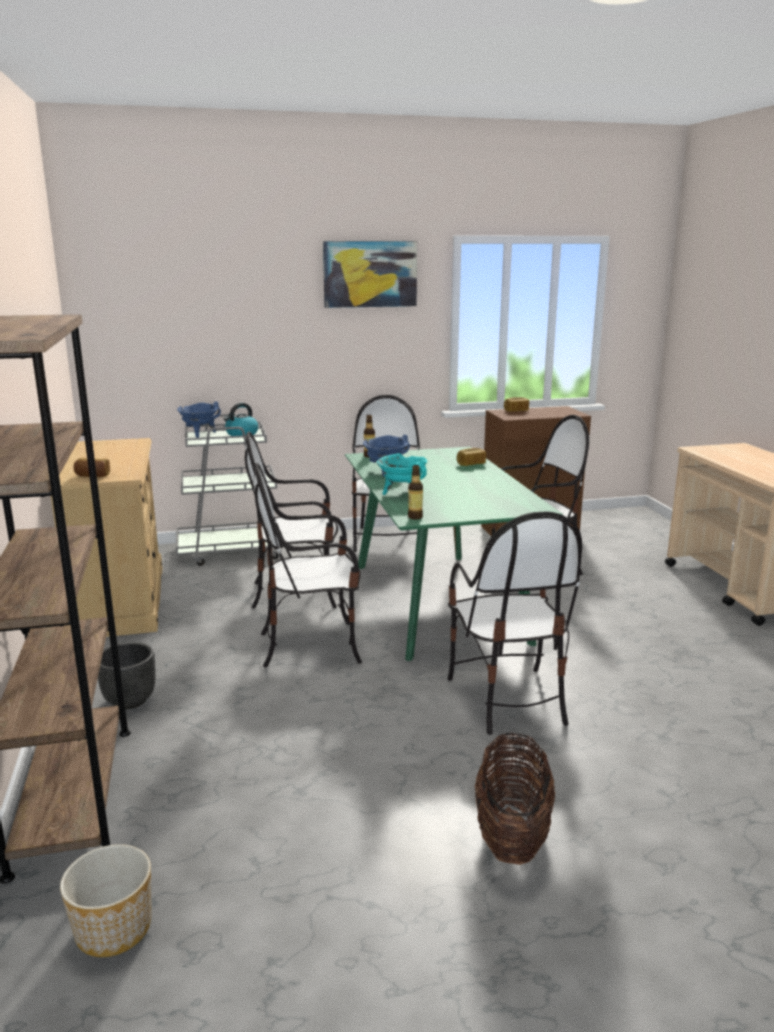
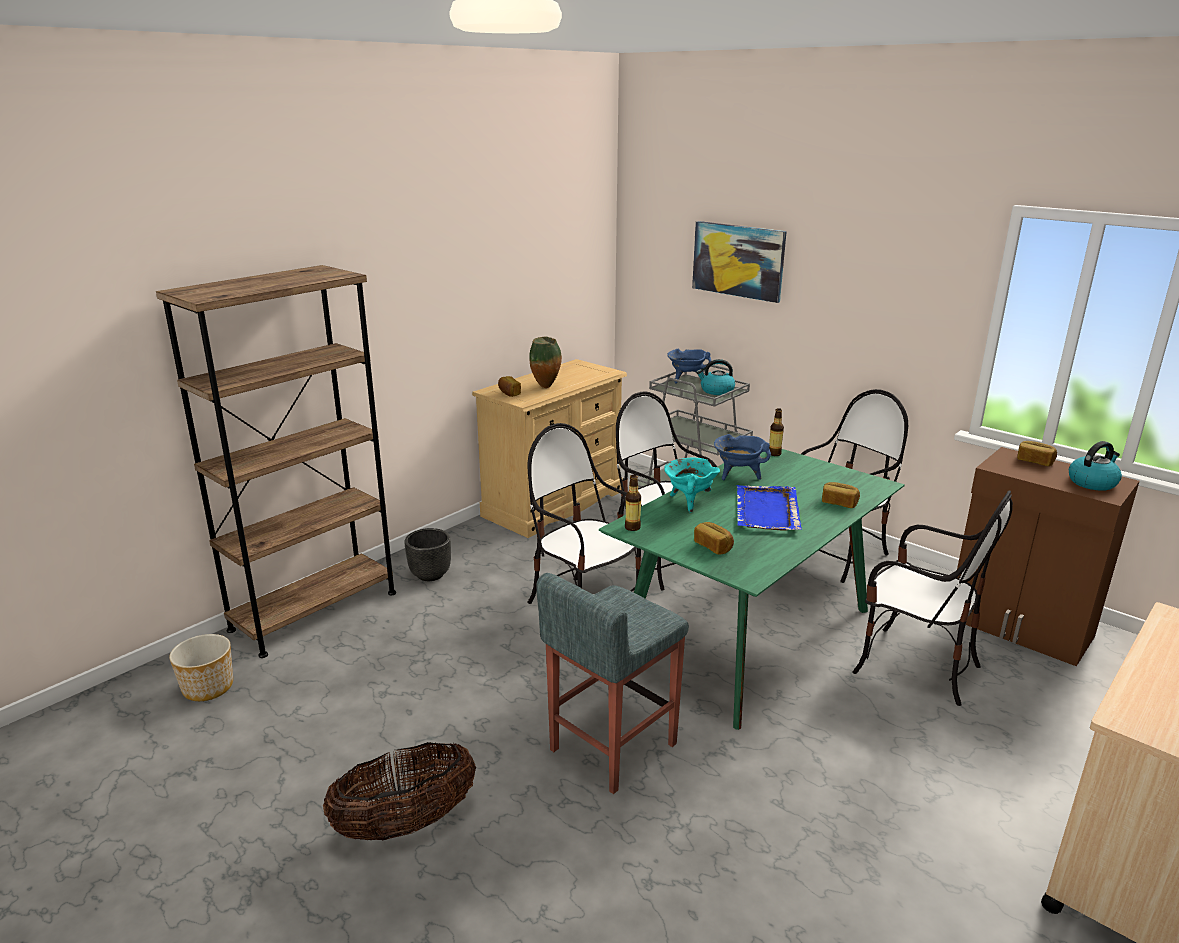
camera: 55 degrees right, 5 degrees up
(115, 463) = (546, 387): none -> vase
(370, 274) = (892, 243): picture -> picture (738, 260)
(452, 480) = (766, 511): none -> blue tray
(481, 505) = (713, 546): none -> bread
(507, 699) = (611, 747): chair -> grey stool
(558, 411) = (1092, 482): none -> kettle

